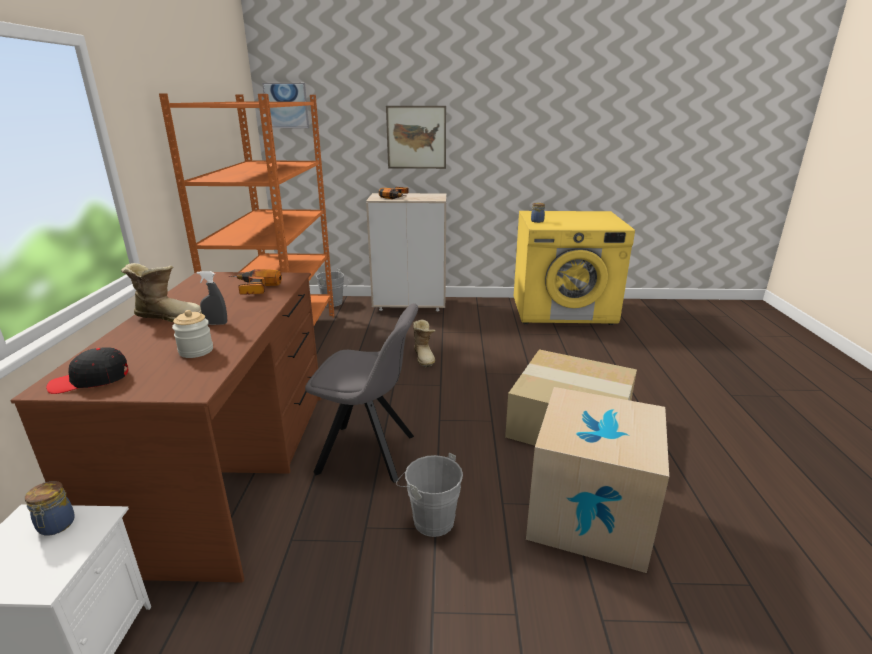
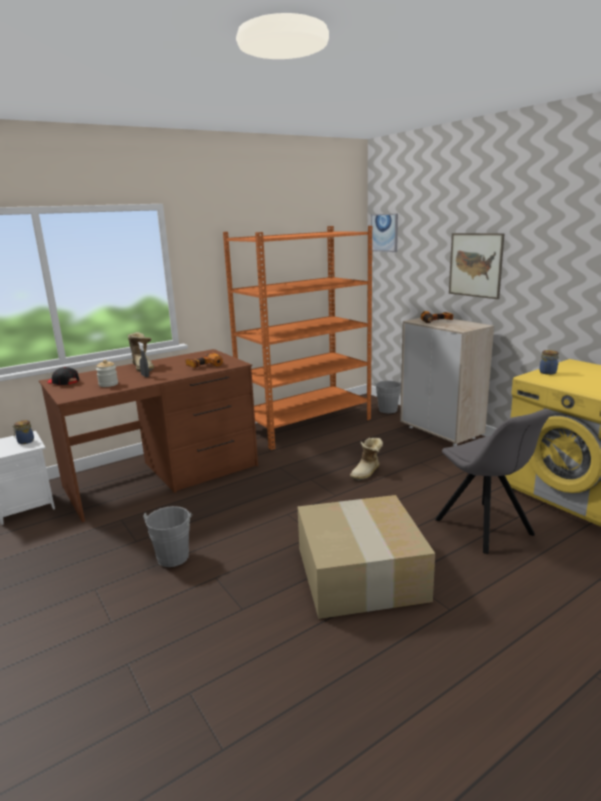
camera: 55 degrees right, 5 degrees down
(367, 453) = (218, 506): grey chair -> grey chair (484, 527)
(589, 514) = (239, 624): cardboard box -> none

